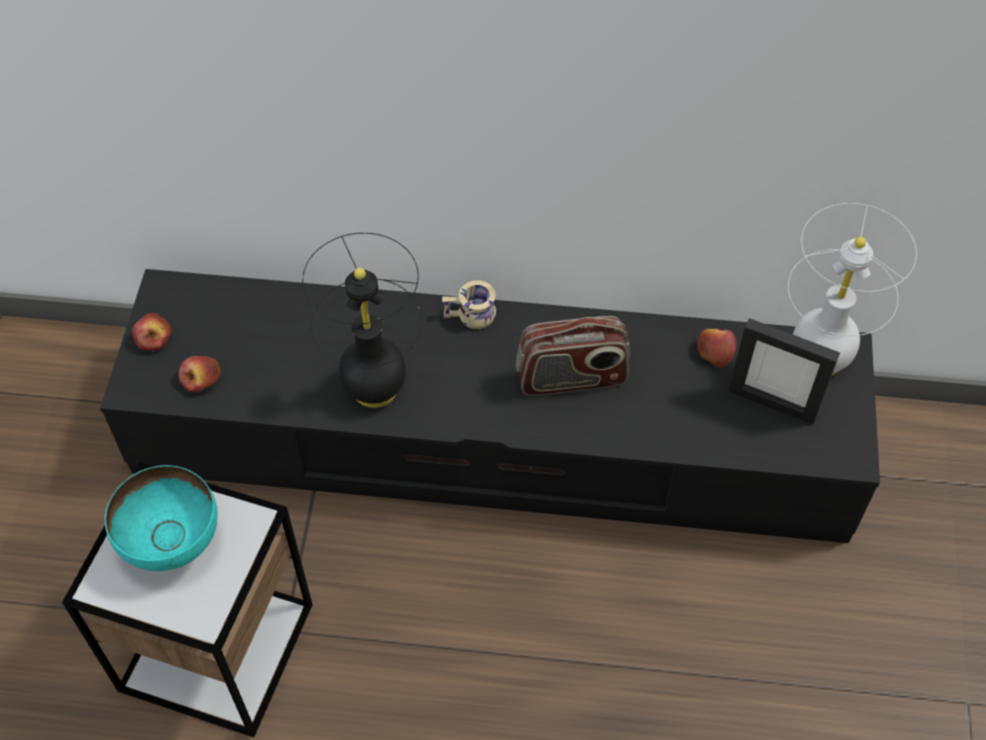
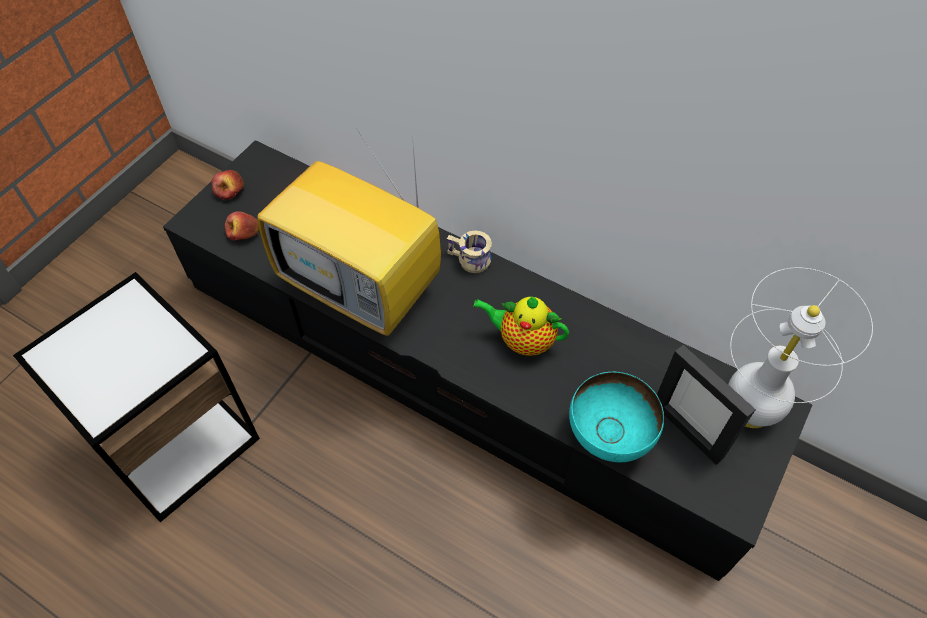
camera: 25 degrees right, 0 degrees up
(173, 543) = (117, 344): turquoise bowl -> turquoise bowl (609, 437)
(375, 388) = (364, 288): black table lamp -> television
(571, 378) = (523, 340): radio -> teapot
(715, 351) = (658, 365): apple -> none

